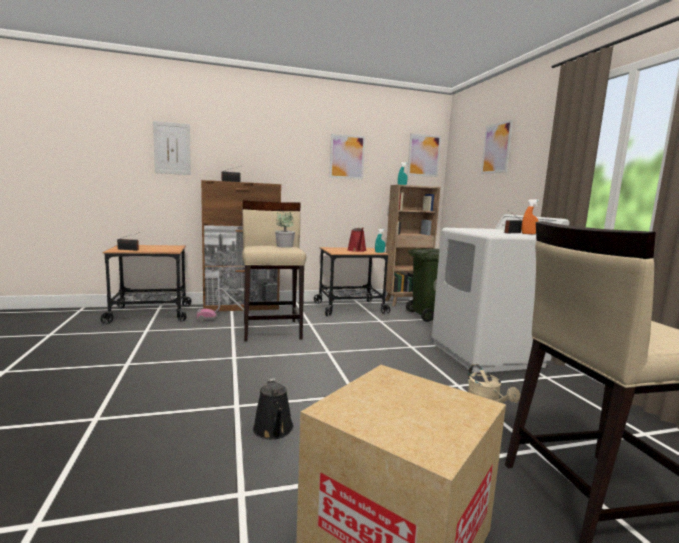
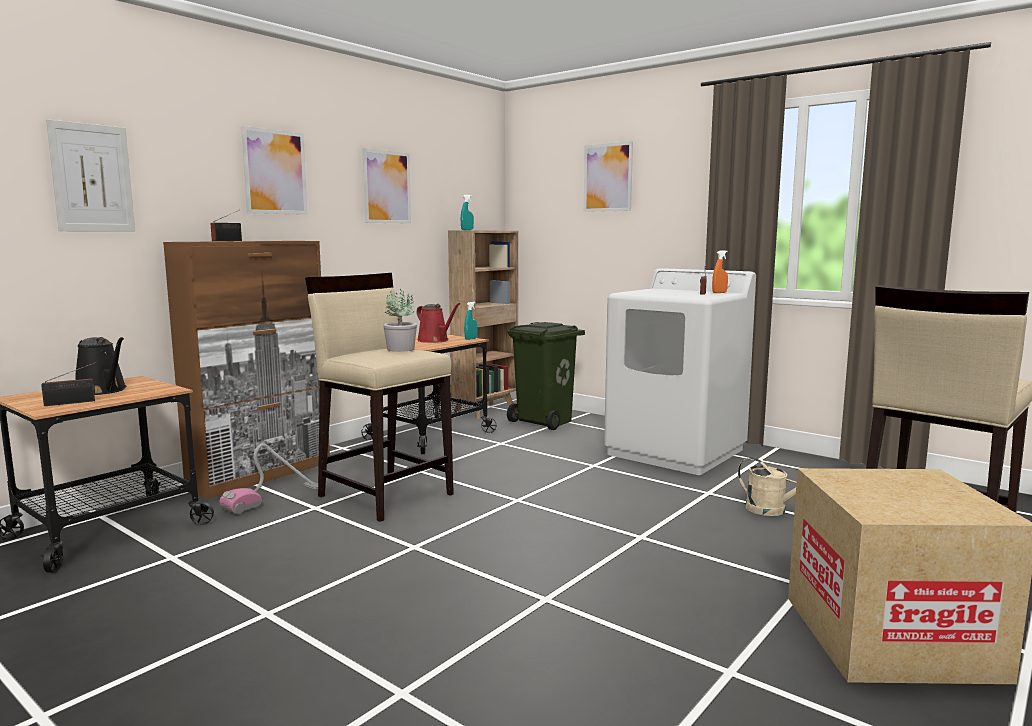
camera: 35 degrees left, 0 degrees up
(274, 430) = (638, 605): black watering can -> black watering can (103, 391)
(424, 155) = (481, 182): picture -> picture (275, 172)

